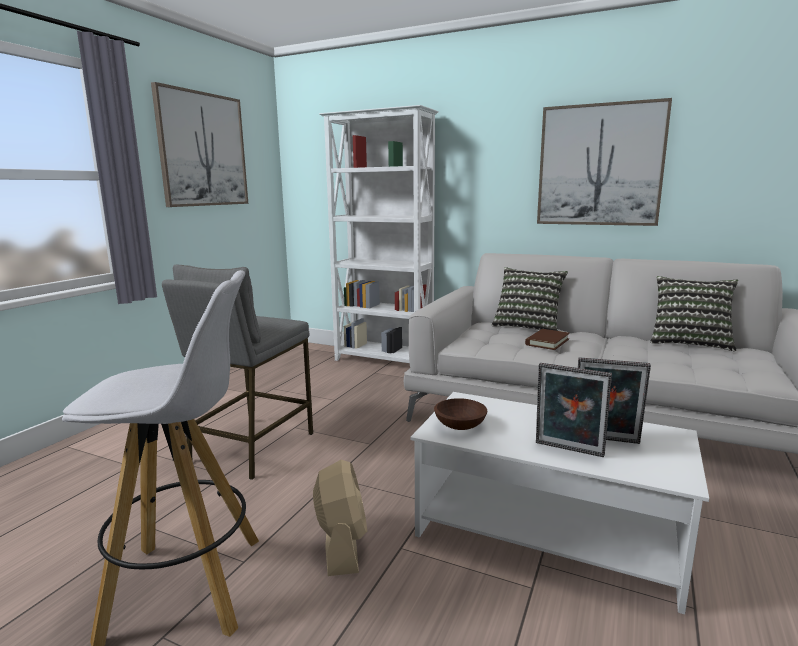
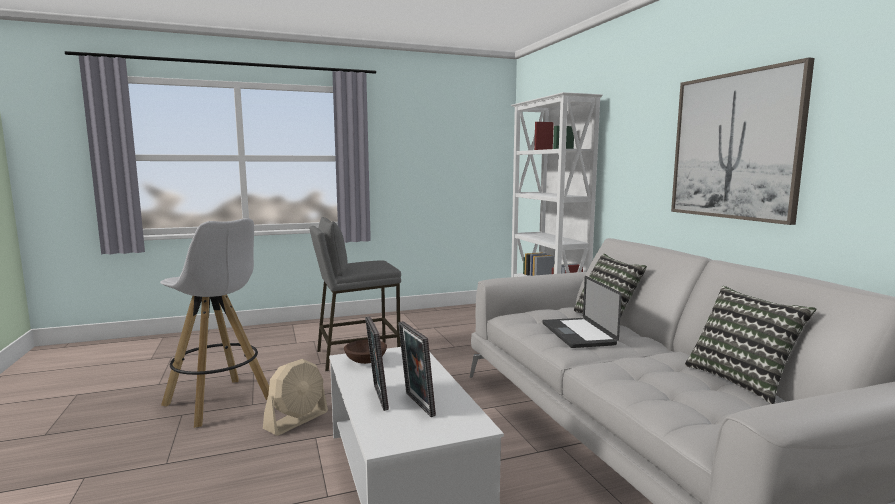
camera: 45 degrees right, 5 degrees down
(203, 150) = (430, 138): picture -> none
(547, 342) = (578, 334): brown book -> laptop

